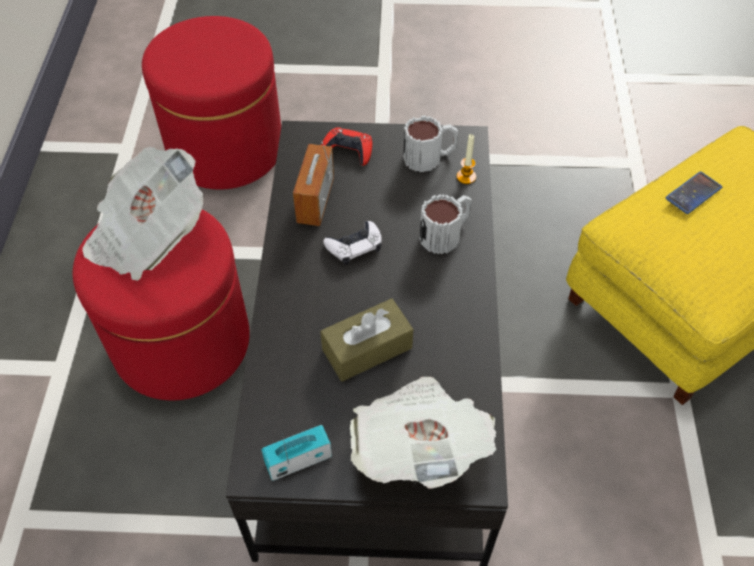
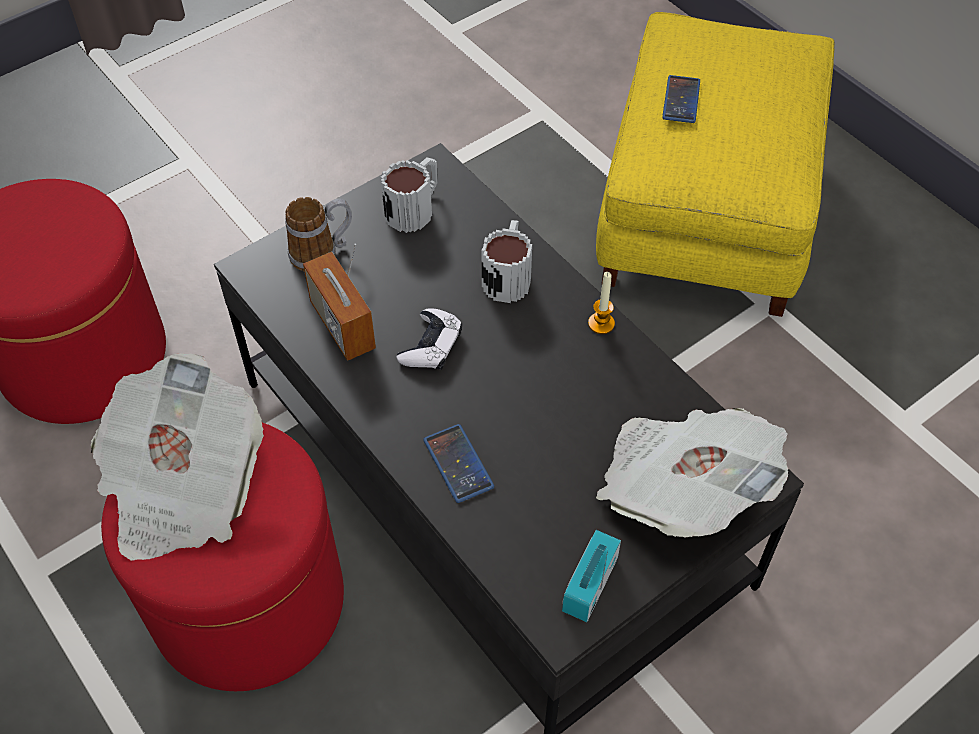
camera: 40 degrees left, 0 degrees up
(297, 327) = (458, 464): none -> phone
(348, 150) = (322, 252): red game controller -> mug
(367, 348) = (546, 435): brown tissue box -> none
(466, 177) = (471, 206): candle -> candle (601, 324)

